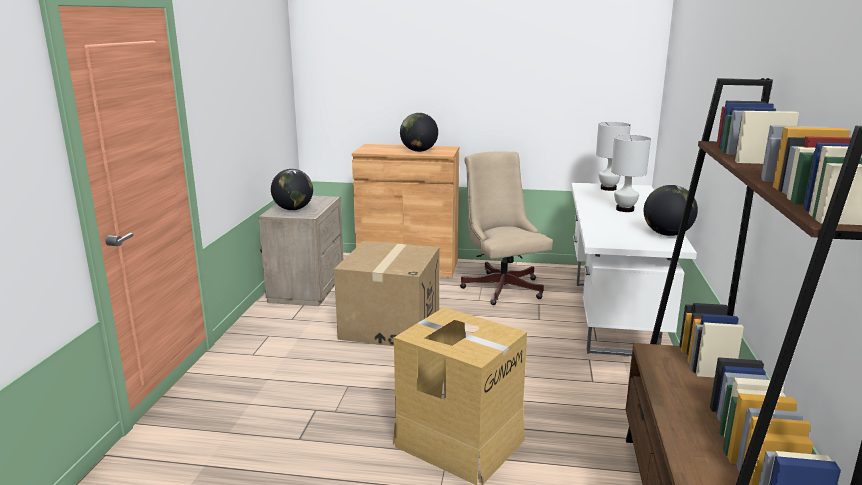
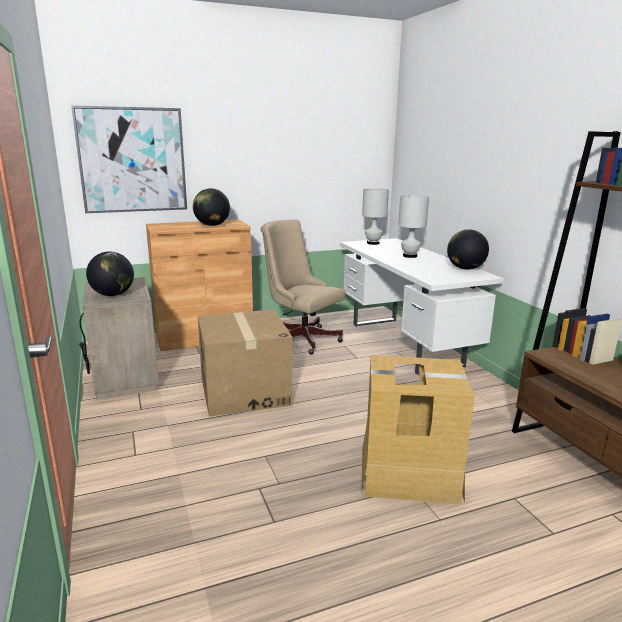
camera: 30 degrees left, 0 degrees up
(357, 80) = (132, 160): none -> picture

